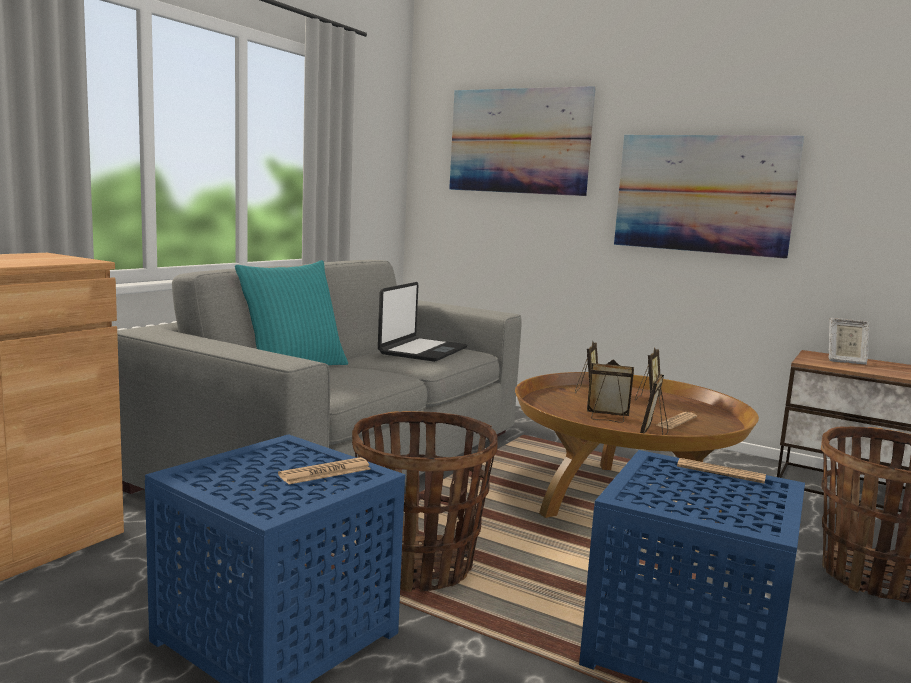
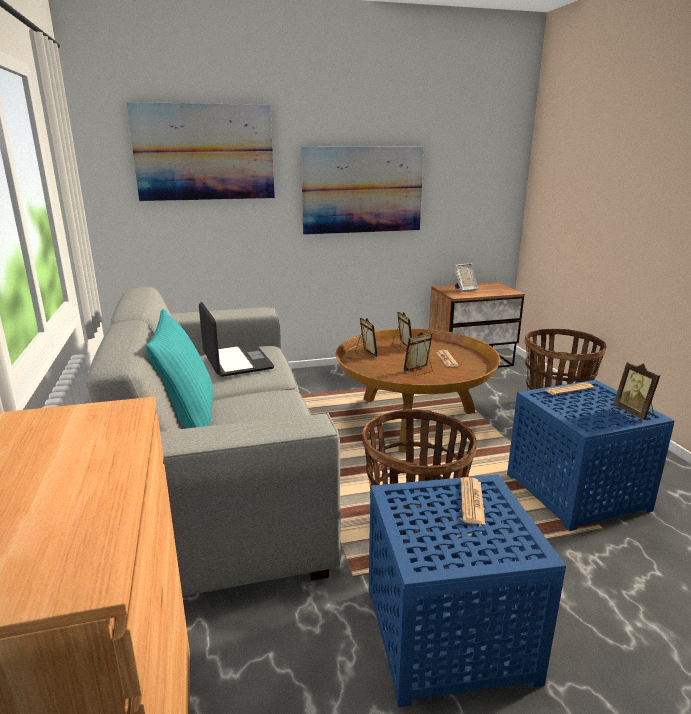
camera: 45 degrees left, 10 degrees up
(654, 434) = (460, 374): picture frame -> picture frame (634, 412)

